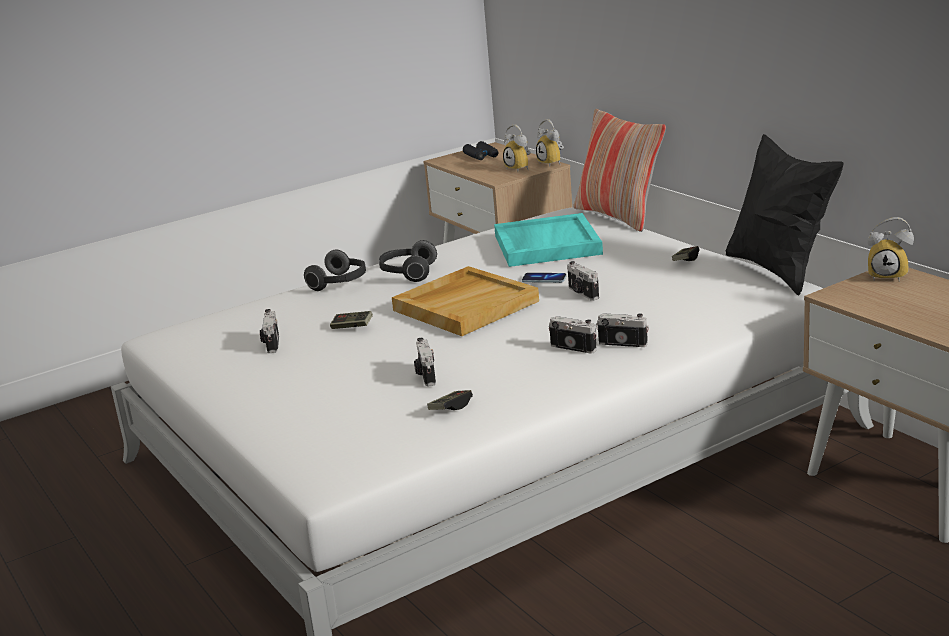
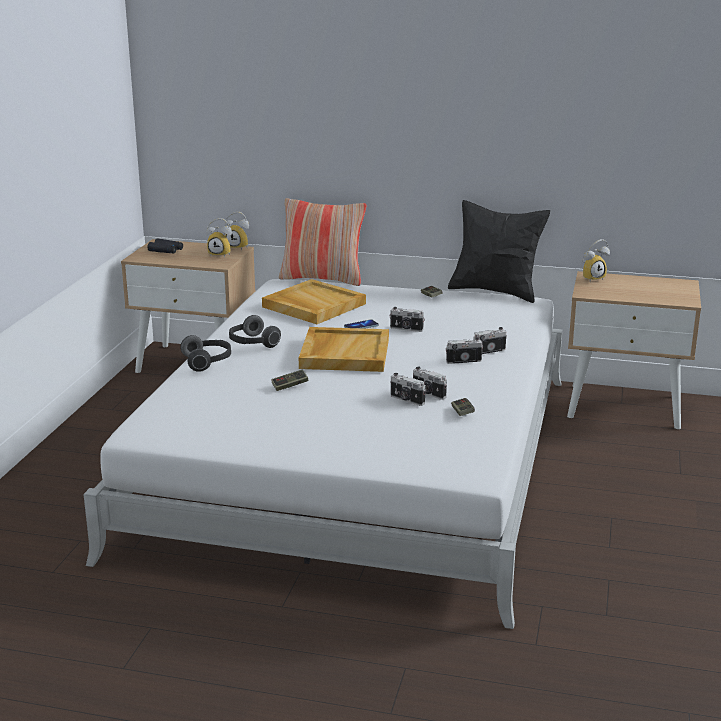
camera: 45 degrees left, 0 degrees up
(271, 344) = (247, 412): camera -> camera (428, 394)
(546, 244) = (313, 305): turquoise tray -> beige tray

